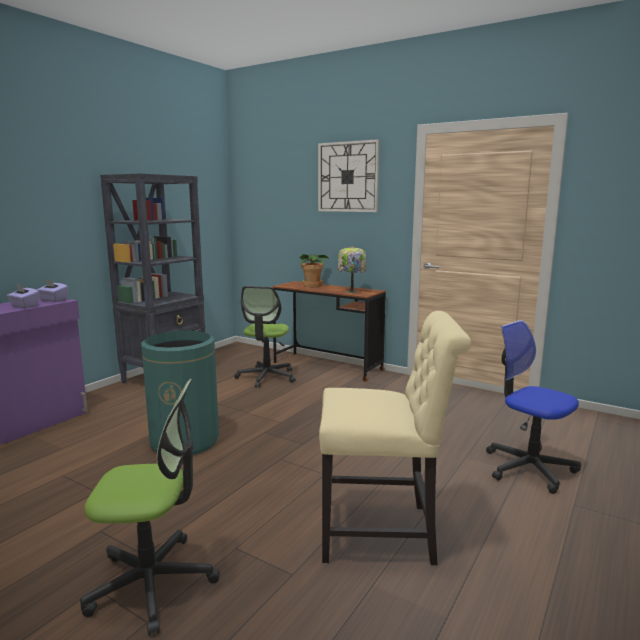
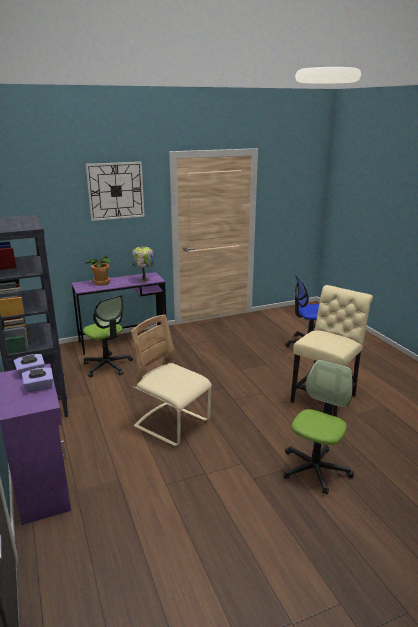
camera: 55 degrees left, 10 degrees up
(185, 441) = (172, 424): green trash can -> beige chair
(327, 366) = (123, 340): brown desk -> purple desk

